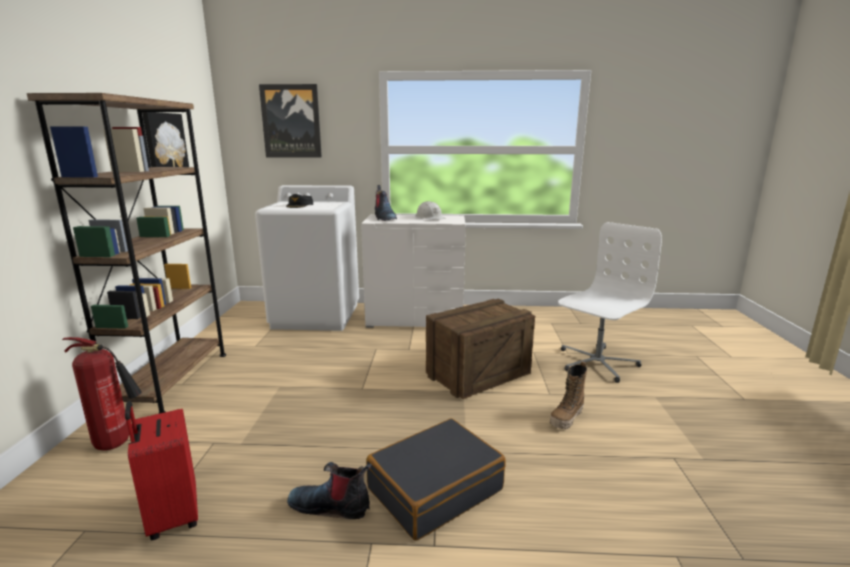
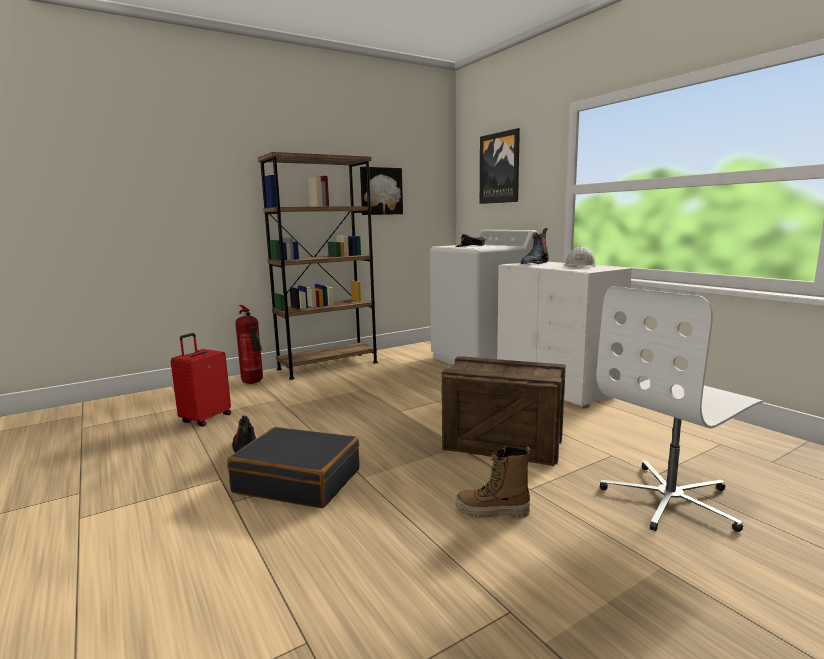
camera: 55 degrees right, 5 degrees down
(596, 363) = (671, 500): white office chair -> white office chair turned 135 degrees clockwise

